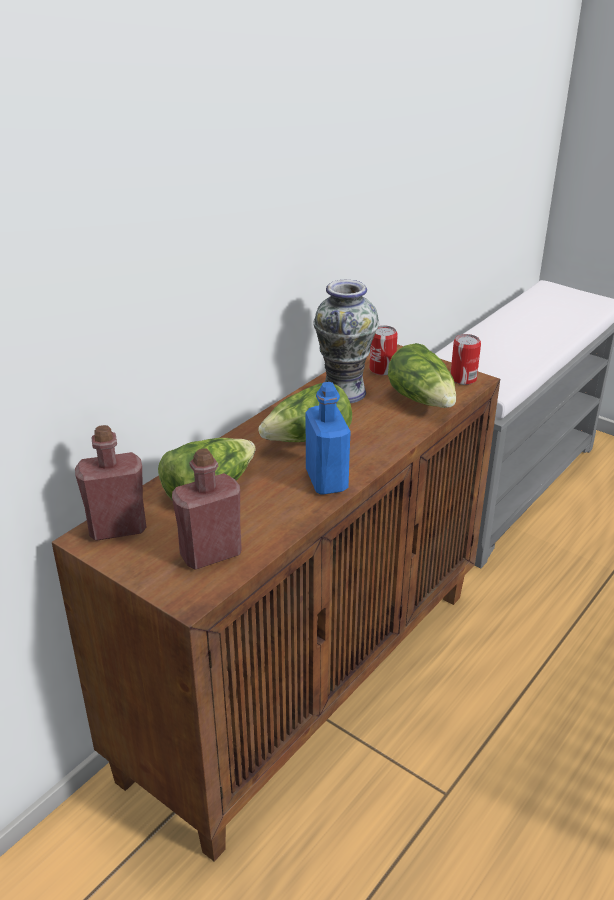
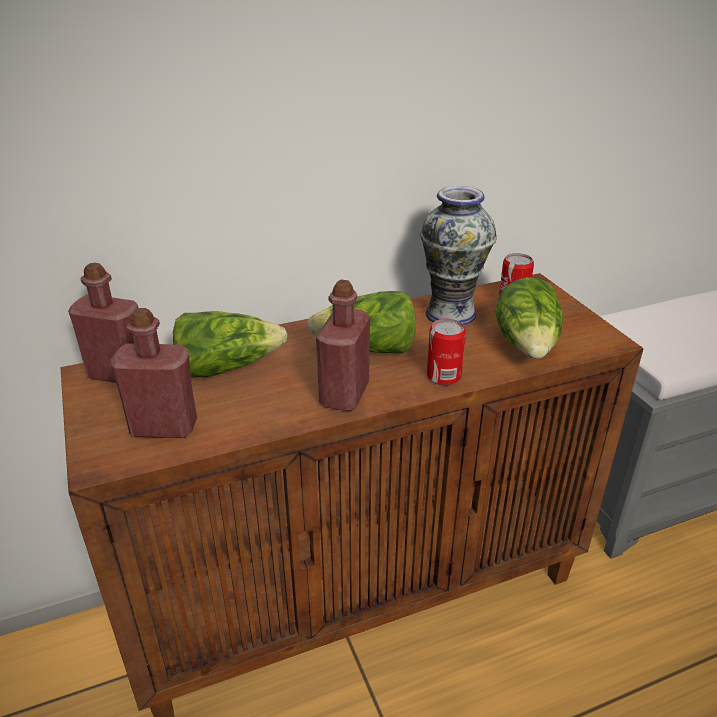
camera: 30 degrees right, 0 degrees up
(326, 480) = (344, 394): blue bottle -> red bottle
(463, 379) = (596, 336): can -> can (443, 376)

